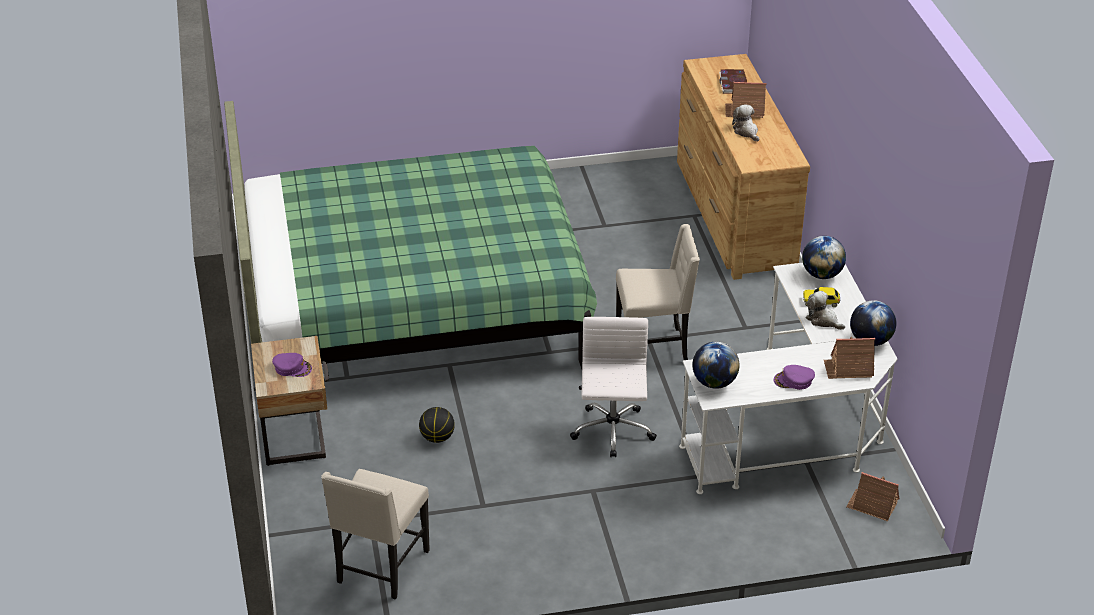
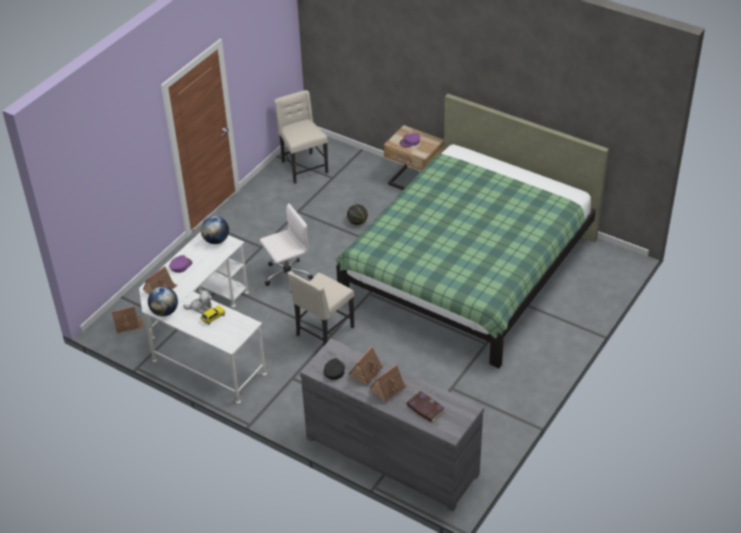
camera: 135 degrees right, 5 degrees up
(612, 432) = (286, 276): white office chair -> white office chair turned 75 degrees counterclockwise
(734, 215) = (392, 455): brown dresser -> grey dresser
(746, 132) = (366, 371): plush toy -> toy house
(775, 148) = (334, 370): none -> black cap
(822, 274) = (230, 335): globe -> none

